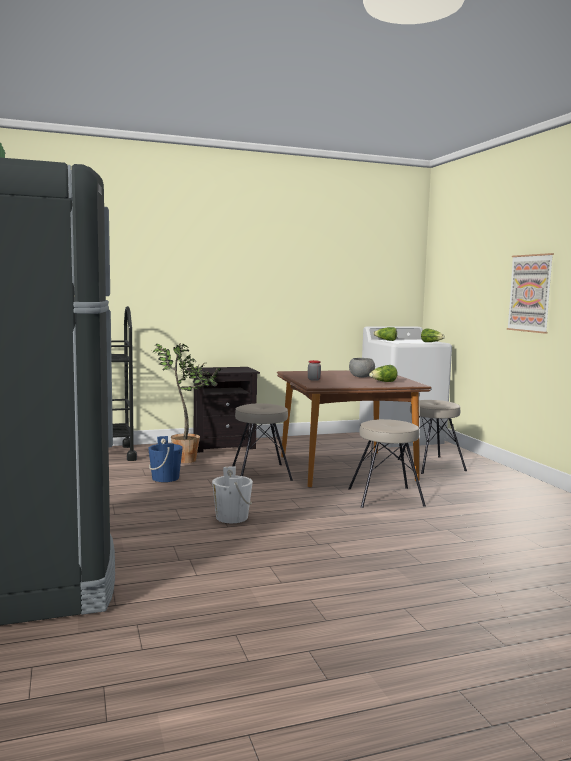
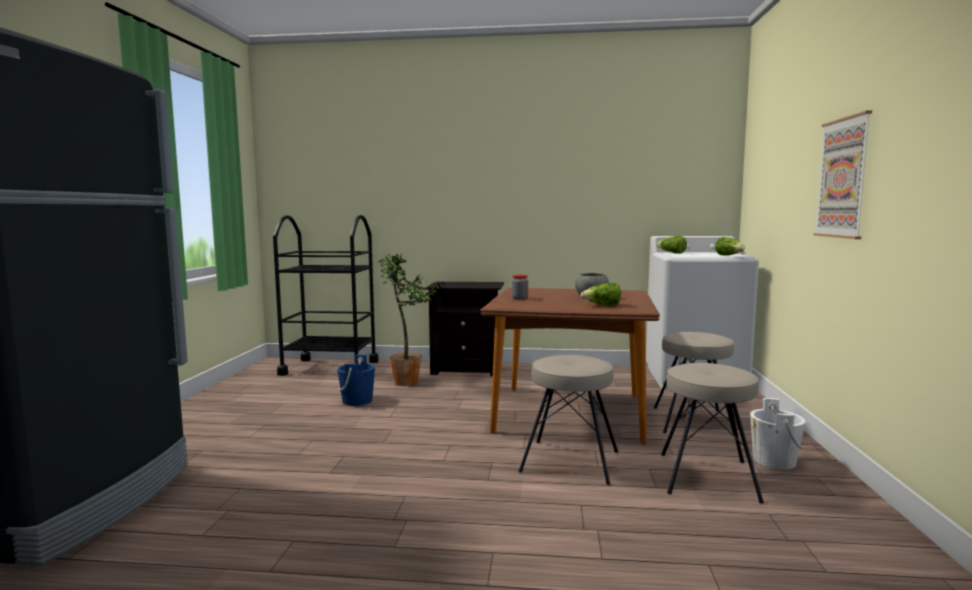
camera: 25 degrees right, 0 degrees up
(232, 517) = (351, 461): white bucket -> white bucket (774, 461)
(260, 473) = (461, 407): beige stool -> beige stool (706, 476)

